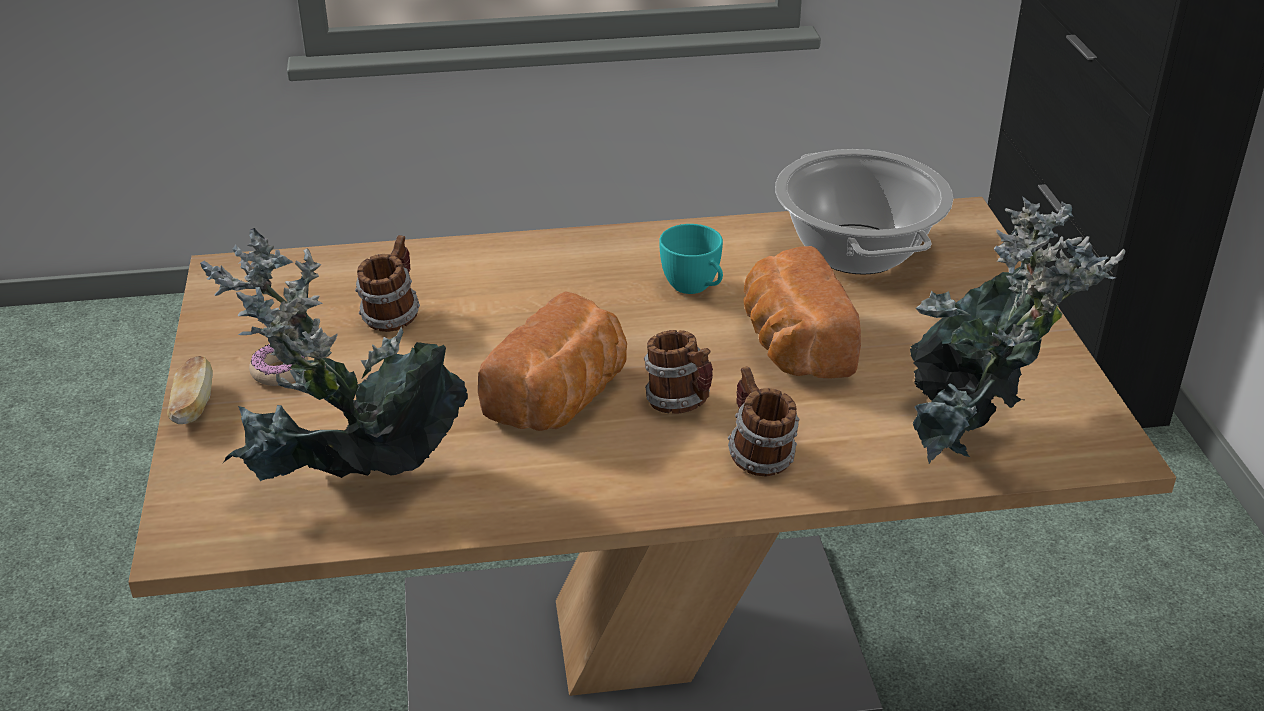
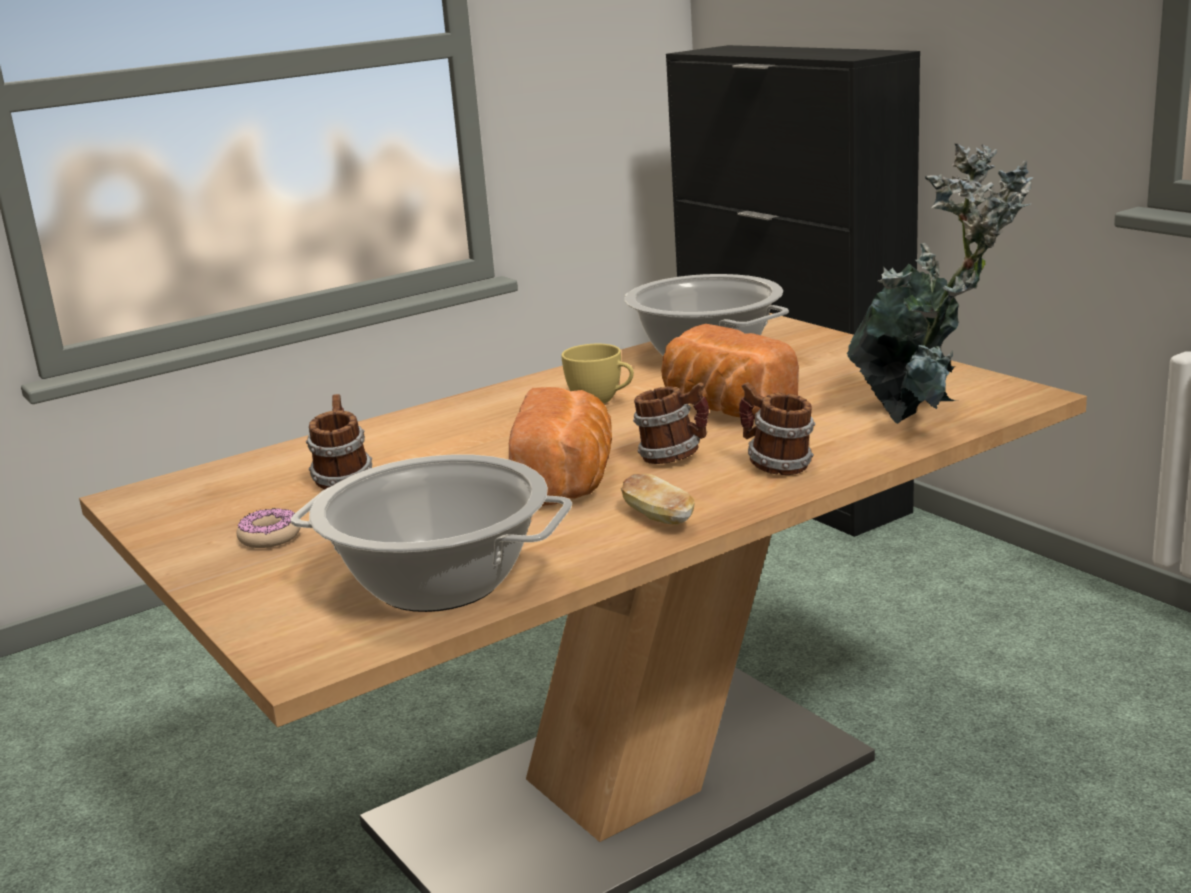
camera: 25 degrees left, 15 degrees down
(193, 406) = (202, 581): bread -> bread (658, 518)
(350, 491) = (438, 583): potted plant -> cooking pot
(695, 288) = (601, 400): turquoise cup -> yellow cup

